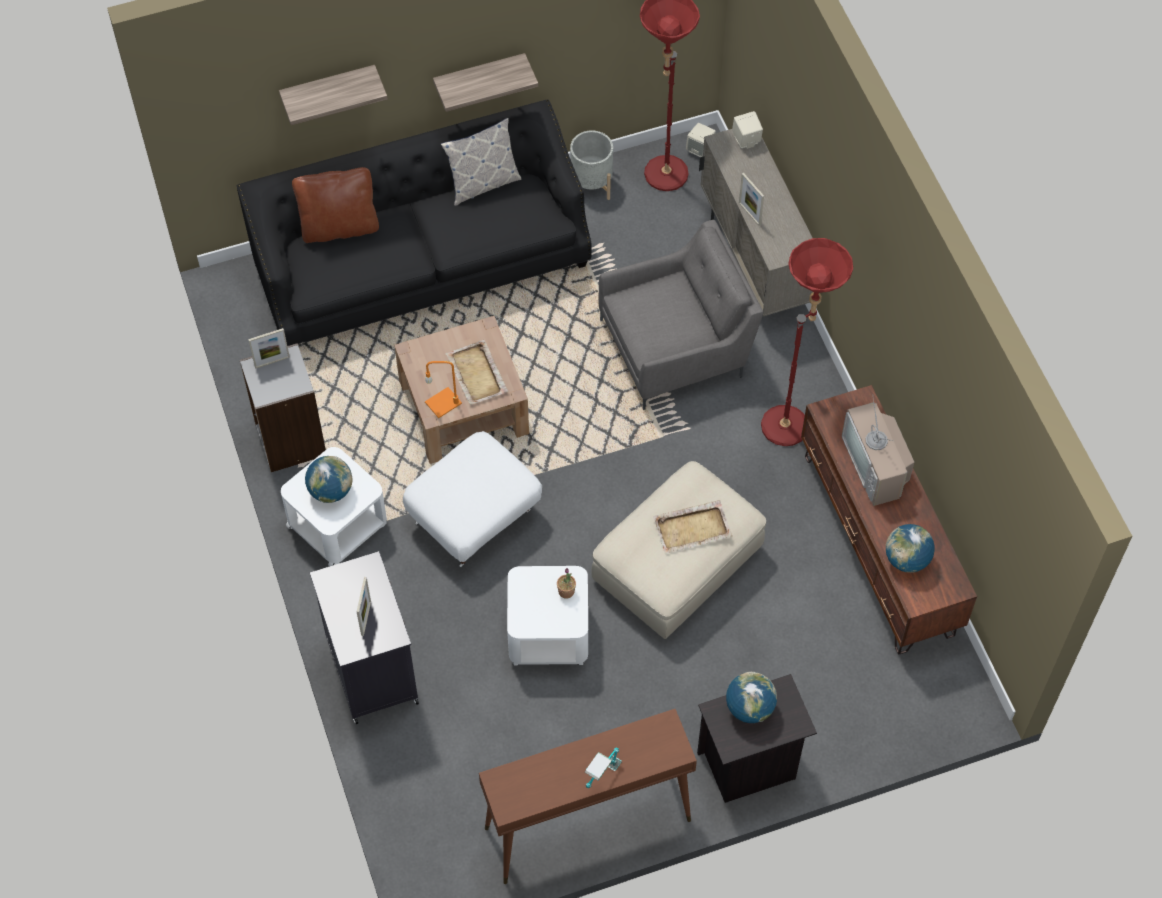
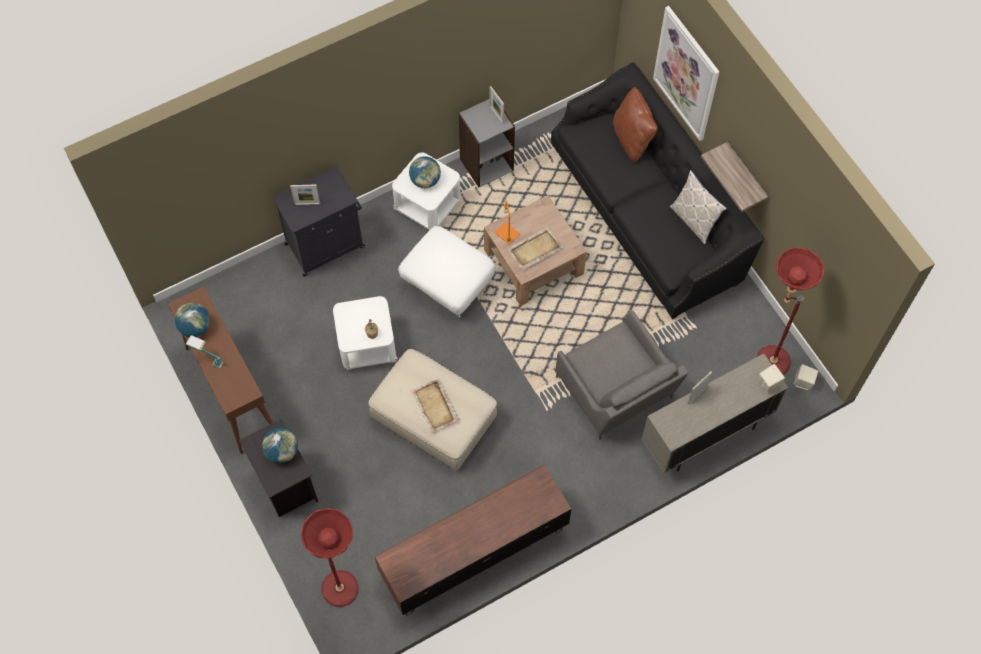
camera: 80 degrees right, 5 degrees up
(328, 89) = (686, 74): shelf -> picture
(591, 183) = (749, 311): grey planter -> none
(792, 421) = (568, 480): red floor lamp -> red floor lamp (346, 594)
(876, 466) = (499, 519): television -> none
(906, 559) = (422, 549): globe -> globe (195, 327)

